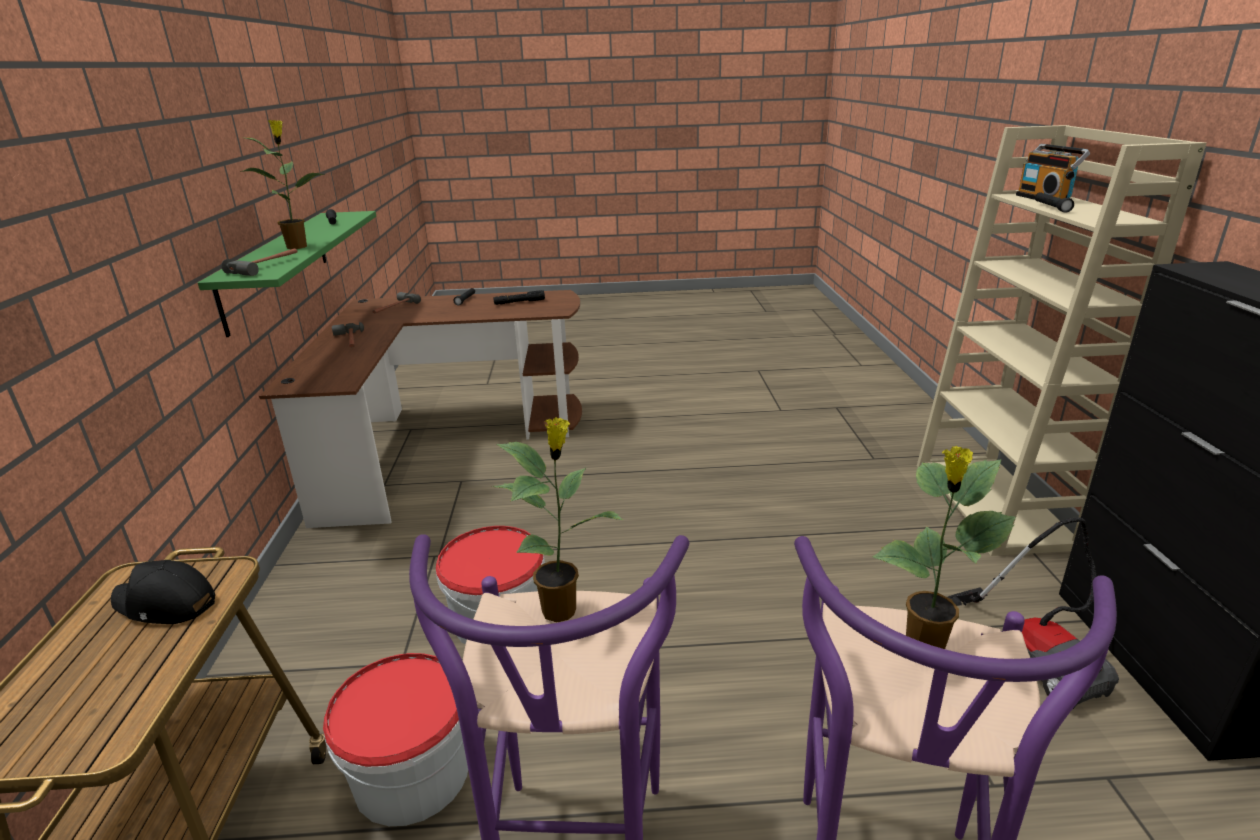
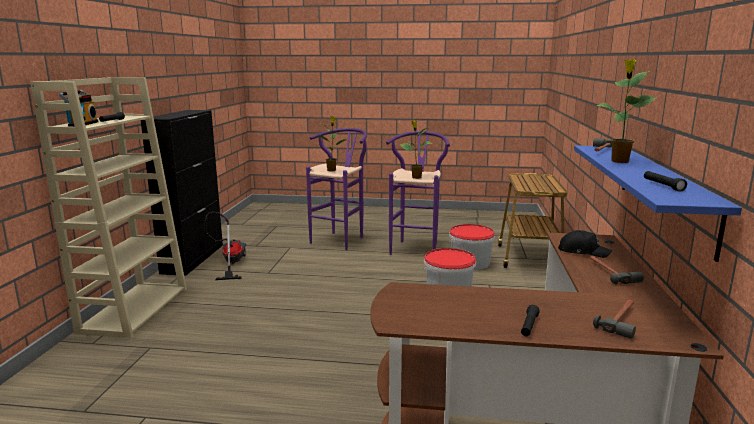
camera: 170 degrees left, 10 degrees down
(164, 604) = (535, 187): black cap -> black cap (583, 251)
(277, 267) = (664, 193): green shelf -> blue shelf
(519, 302) = (450, 310): black flashlight -> none

